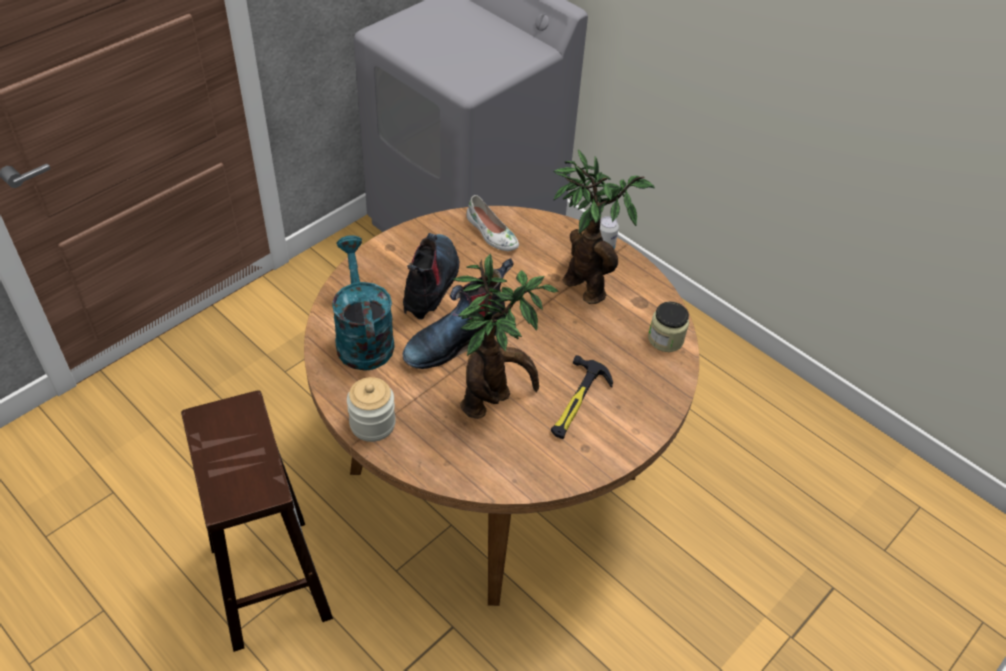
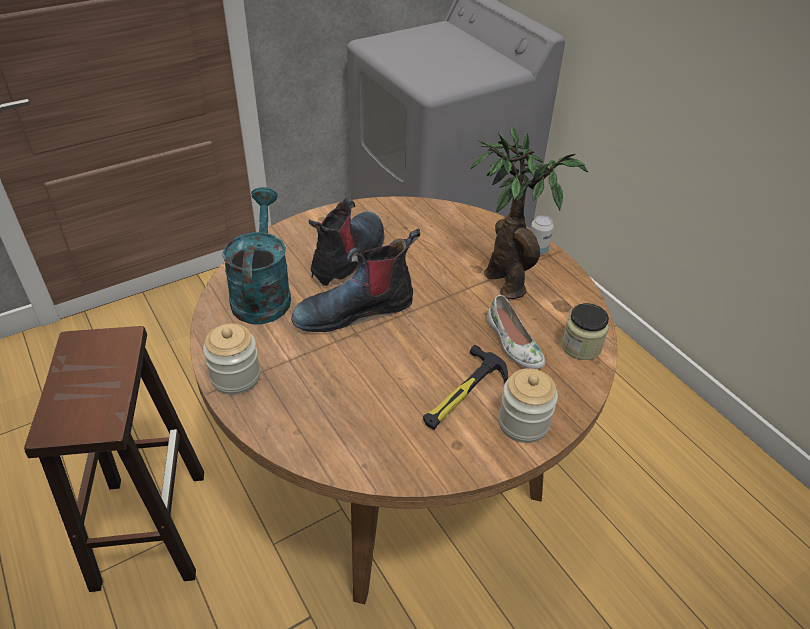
camera: 15 degrees right, 5 degrees down
(491, 233) = (425, 221): white shoe -> white shoe (513, 343)
(493, 399) = (372, 375): potted plant -> none
(634, 418) = (523, 423): none -> jar

